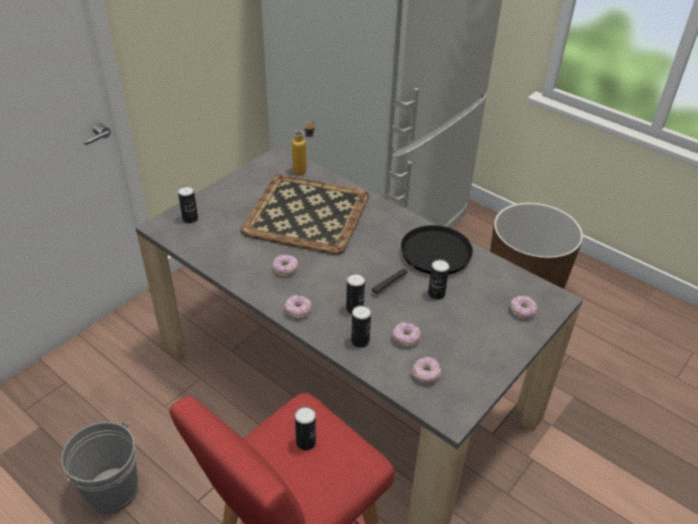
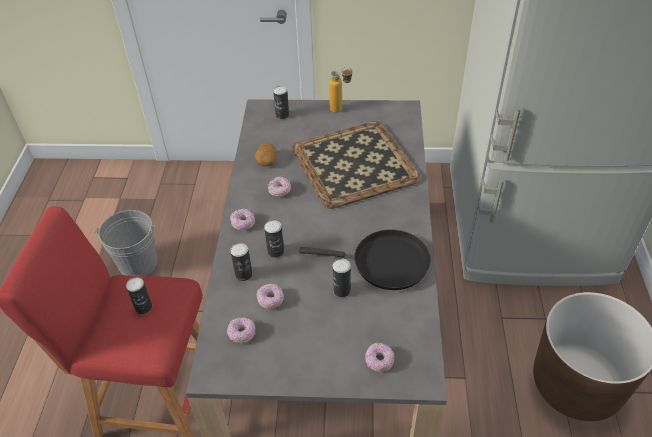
camera: 55 degrees right, 5 degrees up
(236, 258) = (266, 160): none -> potato
(304, 170) = (406, 131): bottle -> bottle (341, 110)

